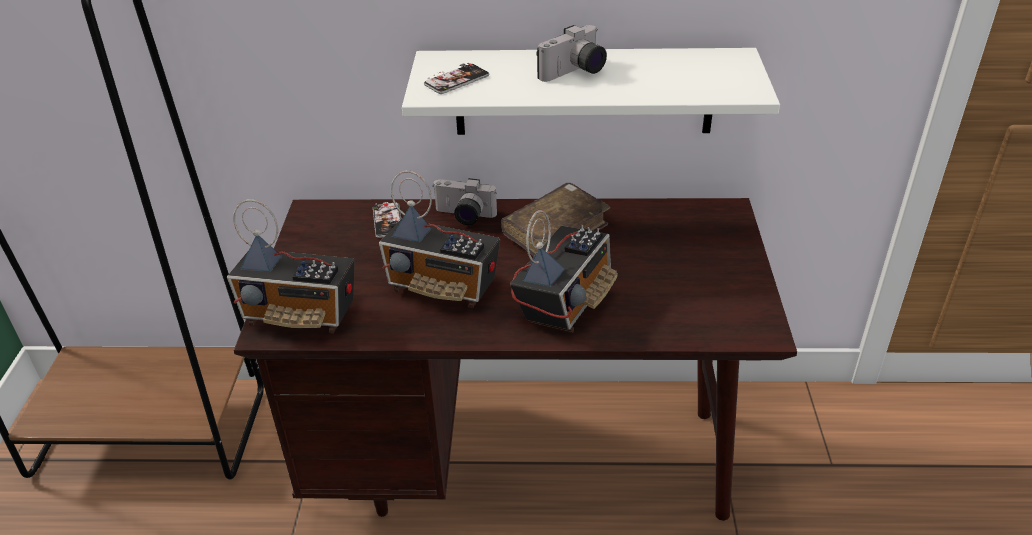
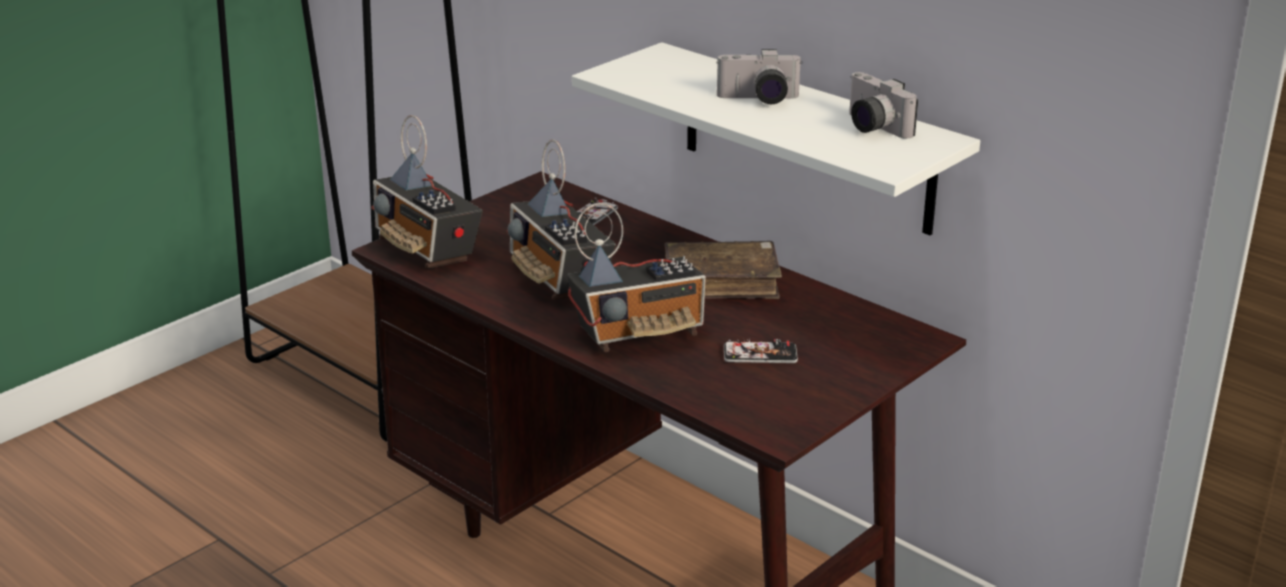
camera: 40 degrees right, 10 degrees down
(457, 80) = (648, 72): phone -> phone (760, 354)
(463, 216) = (659, 239): camera -> camera (871, 127)

